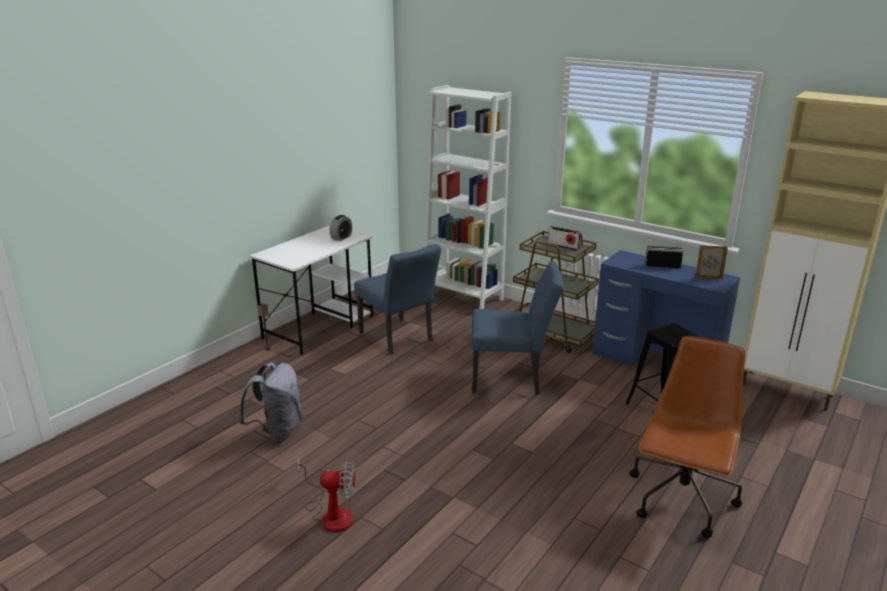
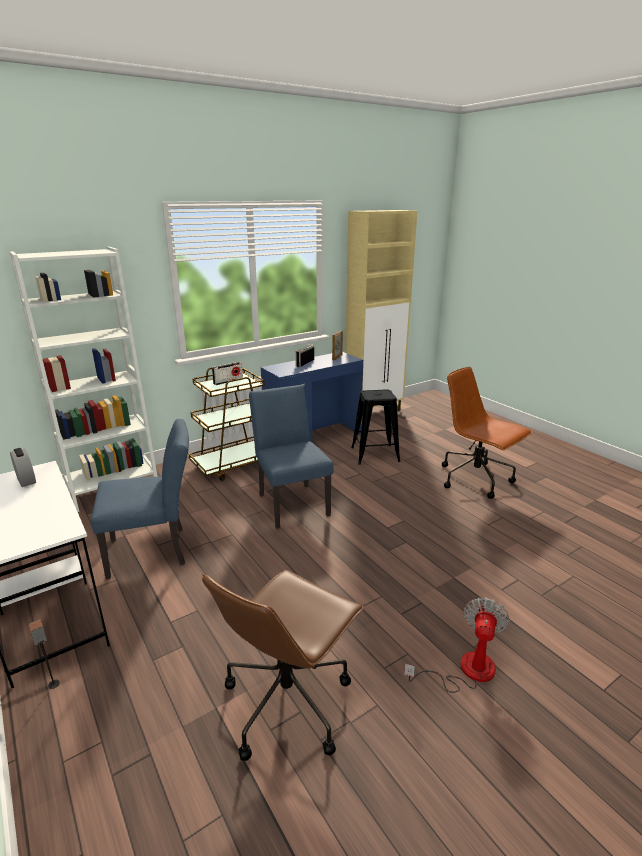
camera: 70 degrees left, 0 degrees up
(277, 432) = (288, 700): grey backpack -> brown office chair
(512, 379) = (291, 502): blue chair -> blue chair turned 45 degrees counterclockwise

